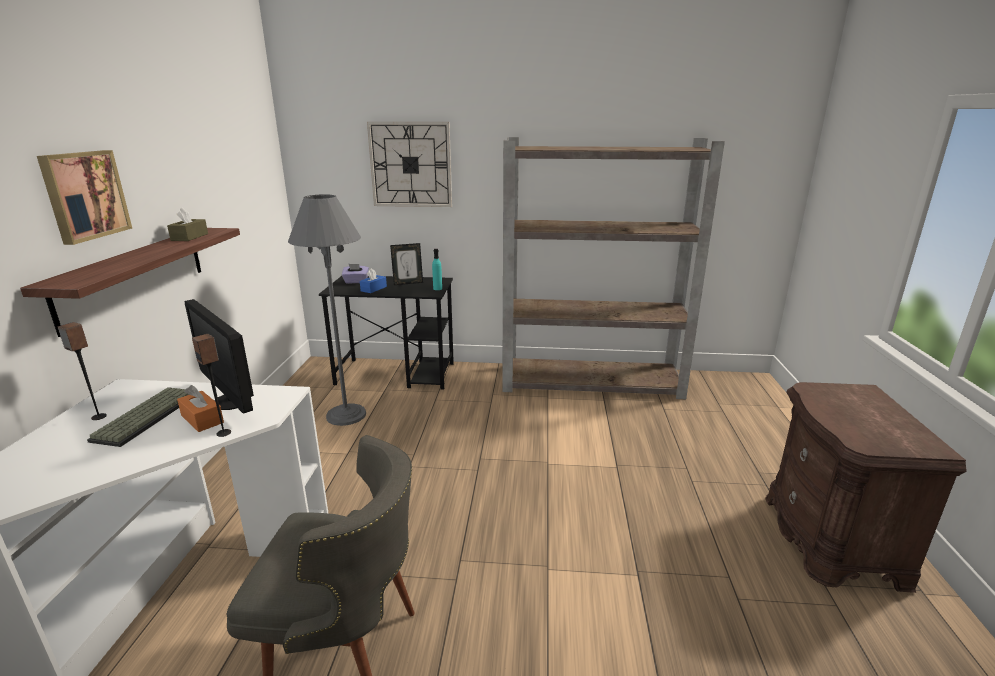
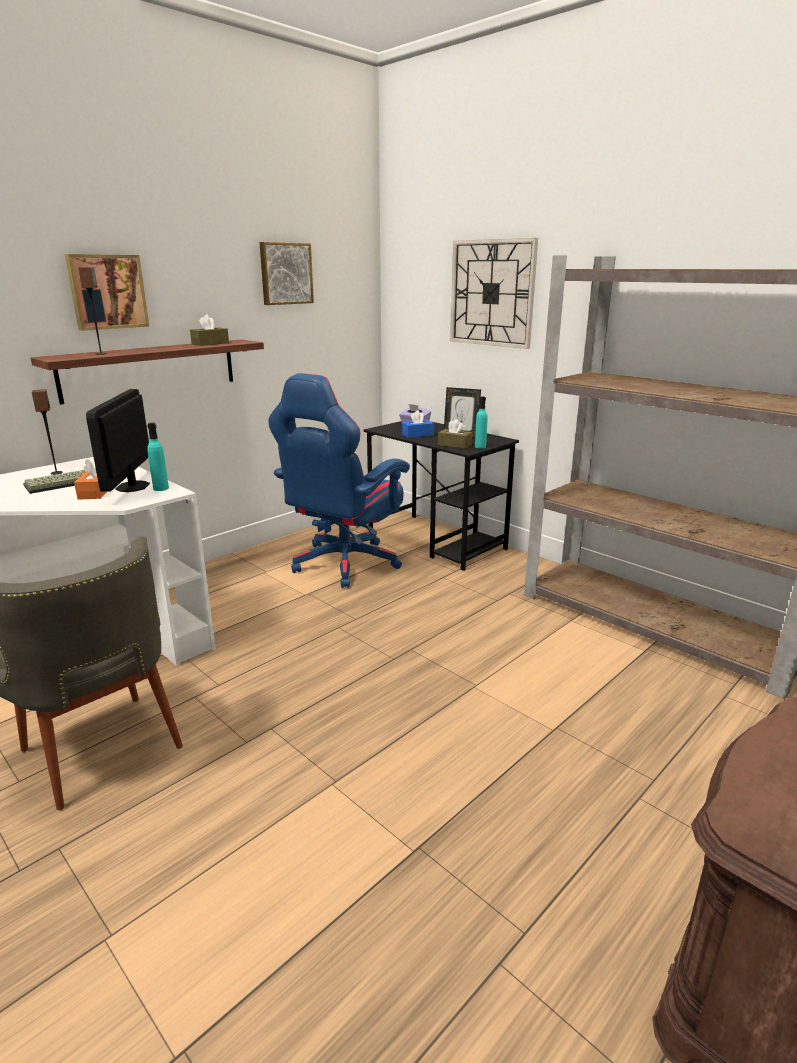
camera: 40 degrees right, 0 degrees up
(222, 156) = (285, 273): none -> picture
(224, 433) = (87, 505): speaker -> speaker (101, 354)
(266, 393) = (161, 488): none -> turquoise bottle
(346, 415) = (345, 562): grey floor lamp -> blue office chair
(417, 291) = (454, 445): none -> brown tissue box

